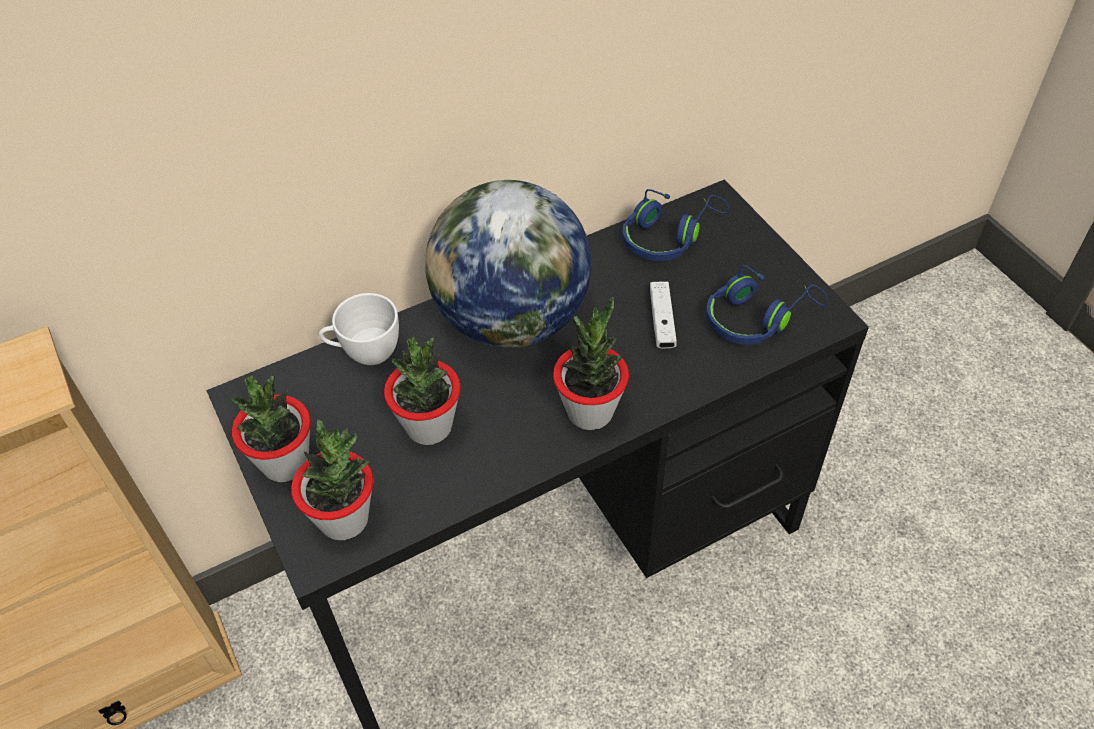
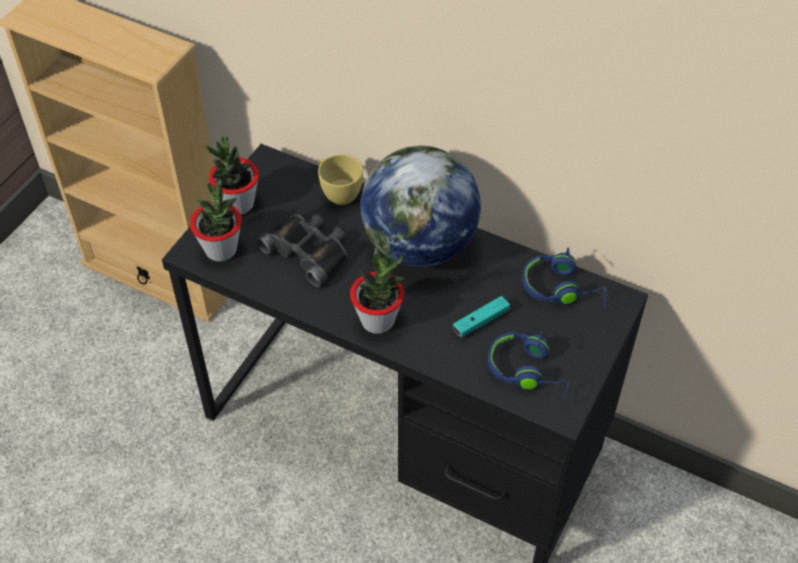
camera: 55 degrees right, 0 degrees up
(365, 352) = (338, 193): white cup -> yellow cup
(429, 427) = (308, 251): potted plant -> black binoculars
(662, 321) = (481, 321): white game controller -> turquoise game controller

